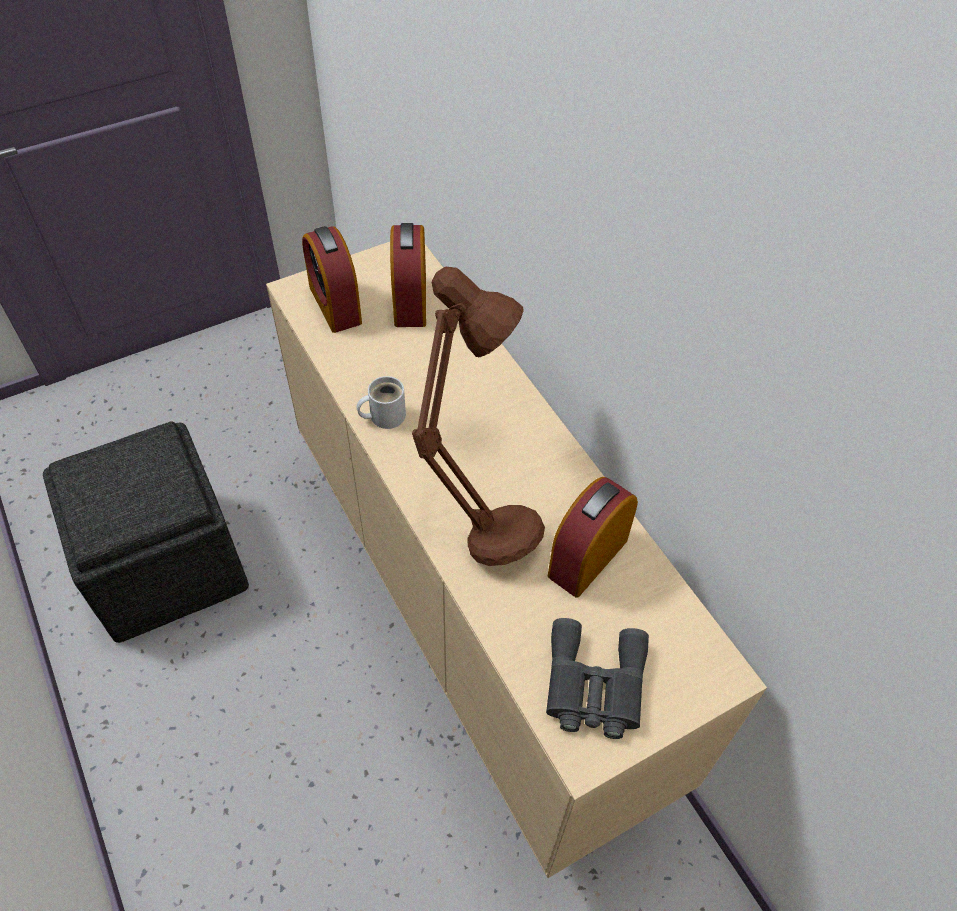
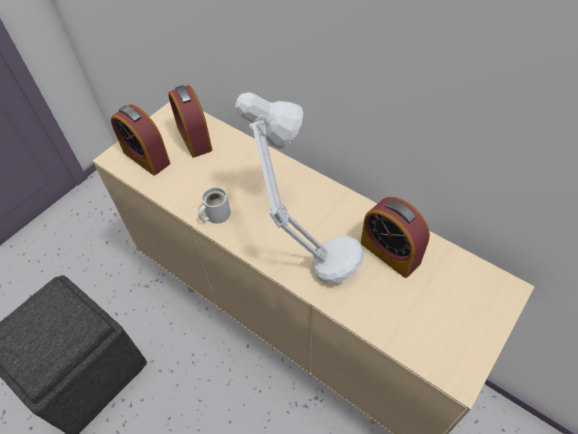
camera: 20 degrees left, 0 degrees up
(477, 491) = (301, 239): brown table lamp -> grey table lamp
(588, 557) = (390, 252): alarm clock -> alarm clock turned 60 degrees counterclockwise
(593, 686) = (439, 331): grey binoculars -> none

